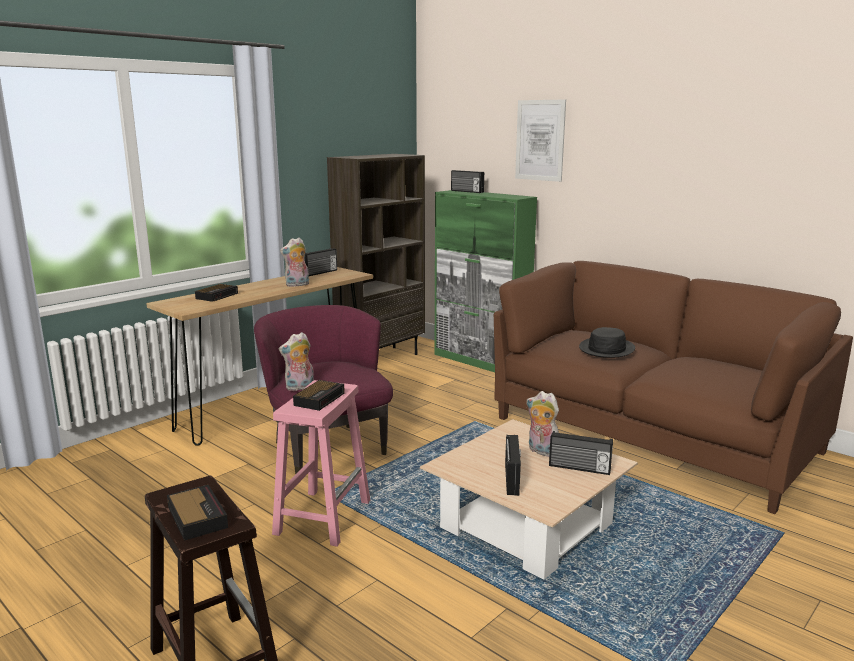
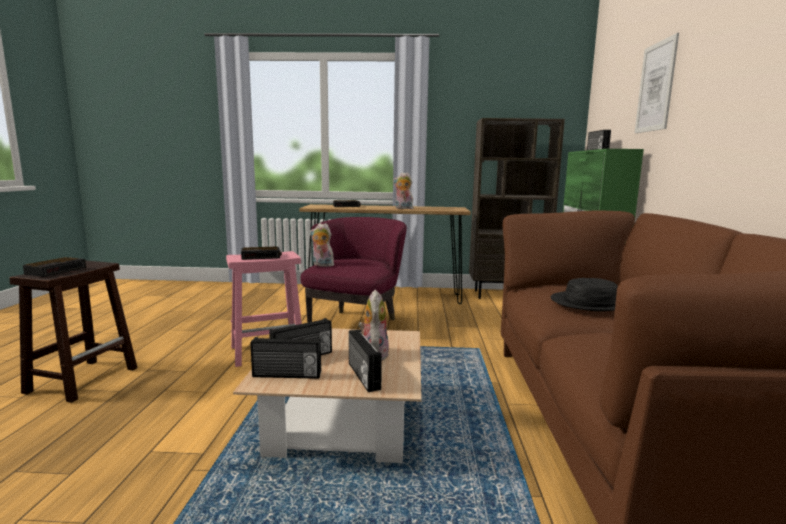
camera: 50 degrees right, 5 degrees down
(320, 273) = (441, 207): radio -> radio (286, 375)

